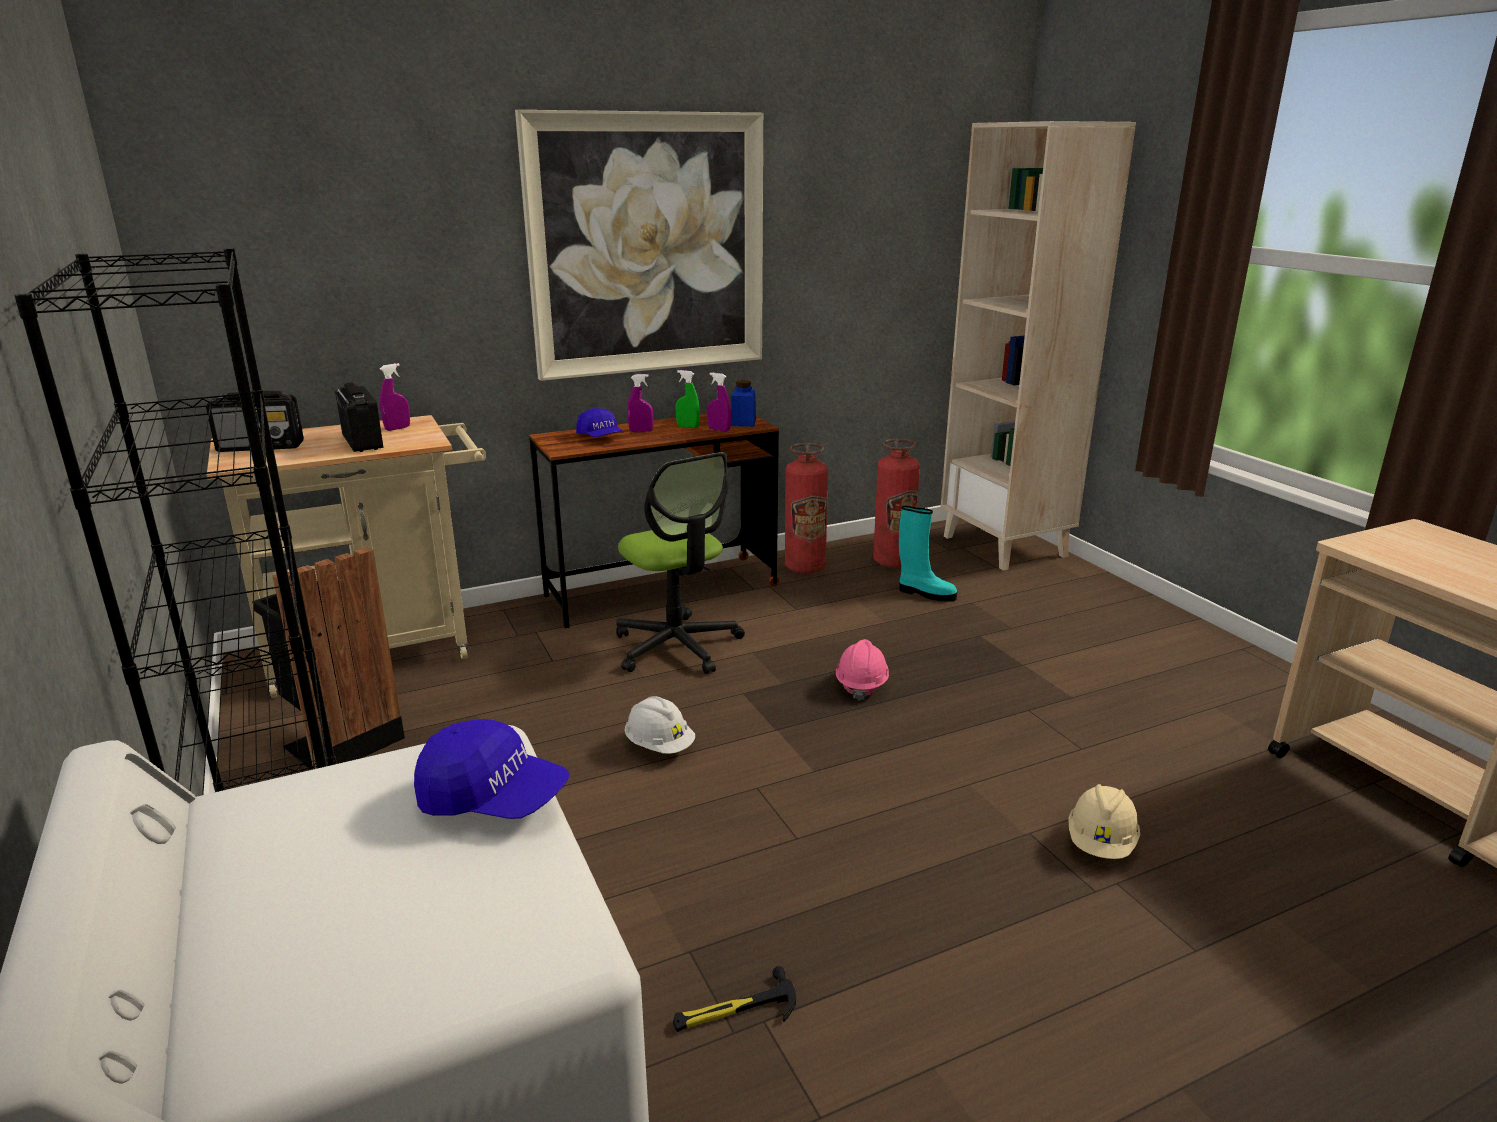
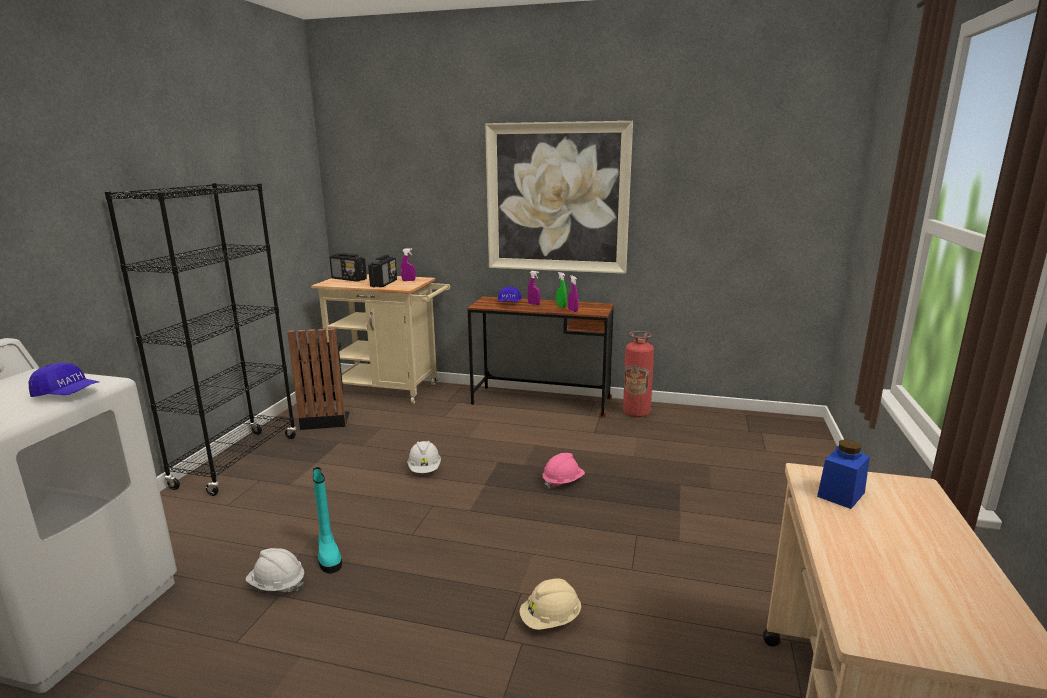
camera: 40 degrees right, 5 degrees down
(493, 799) = (67, 394): blue cap -> blue cap turned 45 degrees counterclockwise
(677, 646) = (505, 429): office chair -> none
(735, 1011) = (277, 585): hammer -> white hard hat
(743, 422) = (595, 309): blue jar -> blue jar (841, 494)
(893, 561) = (697, 426): fire extinguisher -> none
(925, 593) = (686, 450): turquoise boot -> turquoise boot (328, 555)
(1005, 546) = (796, 441): beige bookcase -> none

